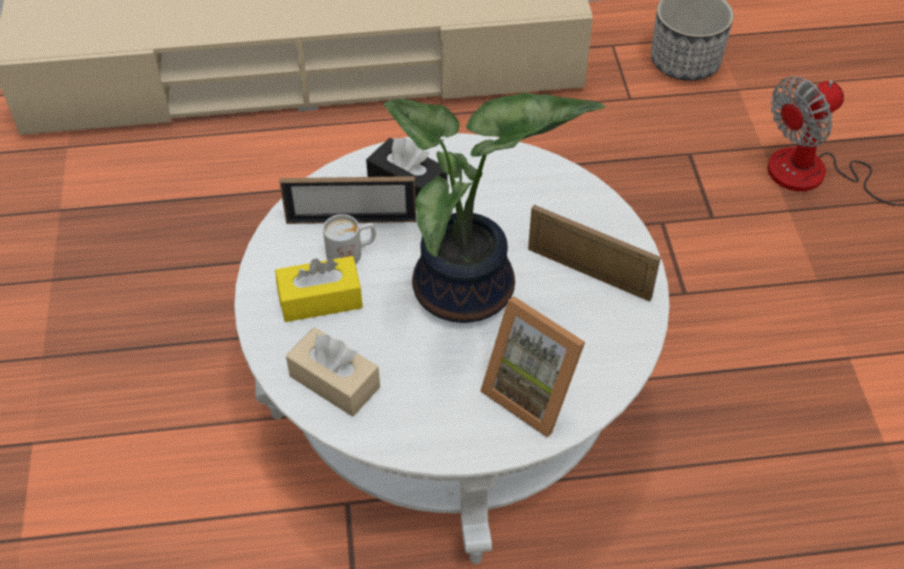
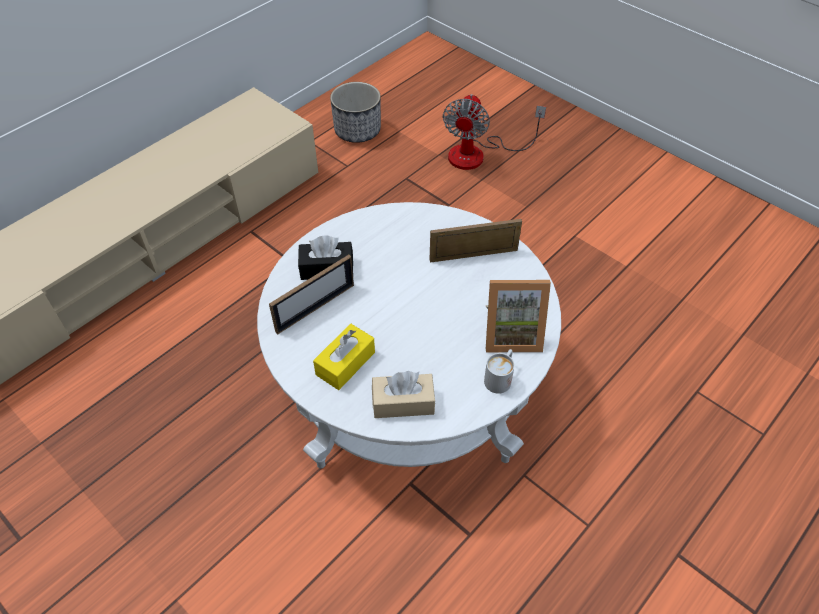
camera: 40 degrees left, 0 degrees up
(352, 252) = (335, 325): white mug -> white mug (500, 377)
(468, 294) = (424, 306): potted plant -> none

